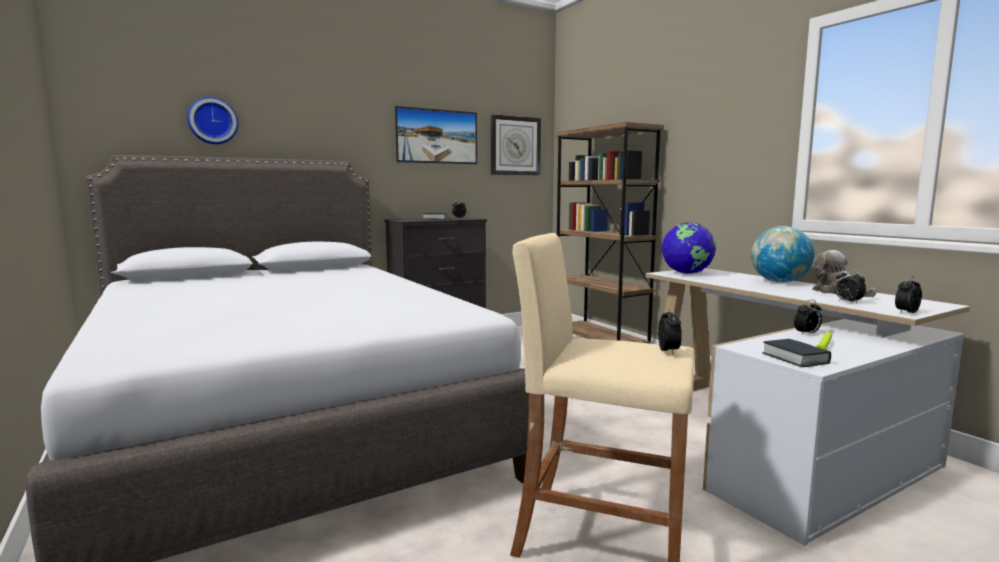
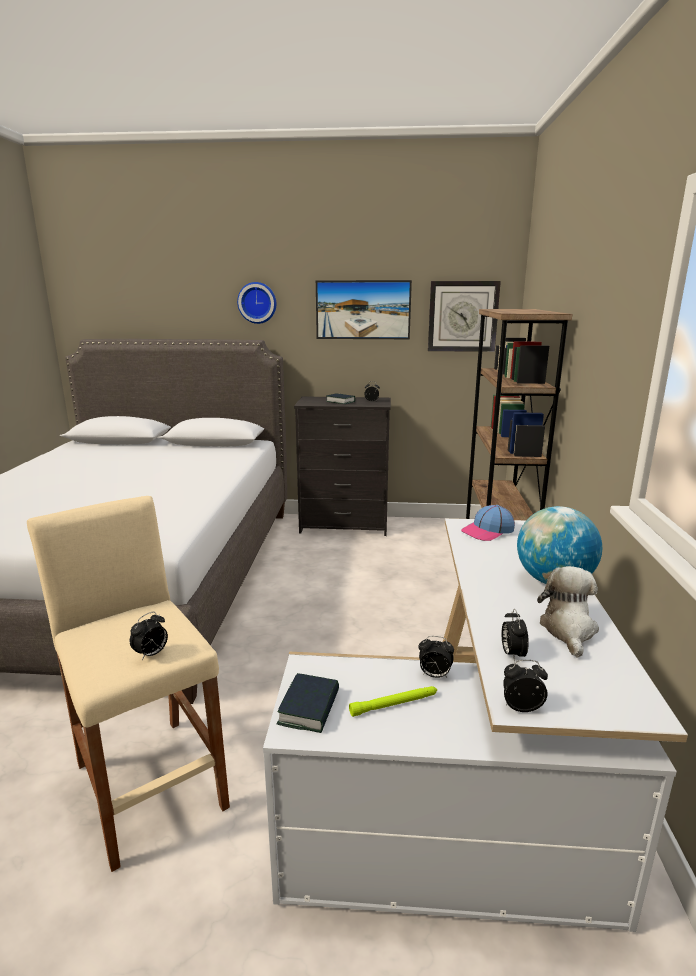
camera: 35 degrees right, 10 degrees up
(213, 121) = (153, 306): wall clock -> wall clock (257, 302)
(687, 273) = (488, 531): globe -> cap

